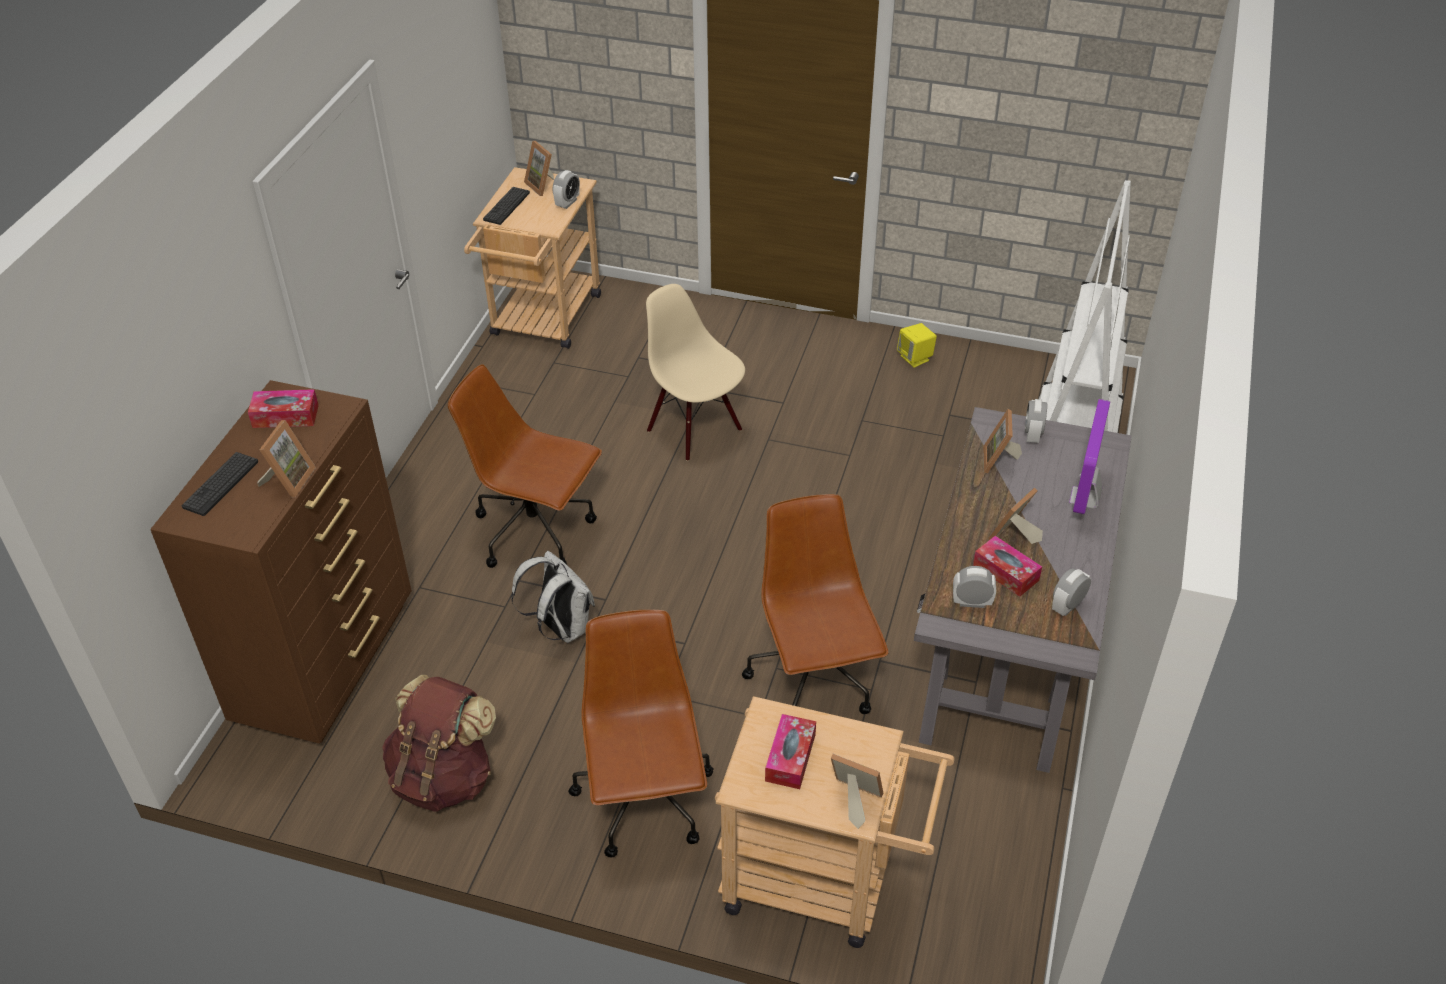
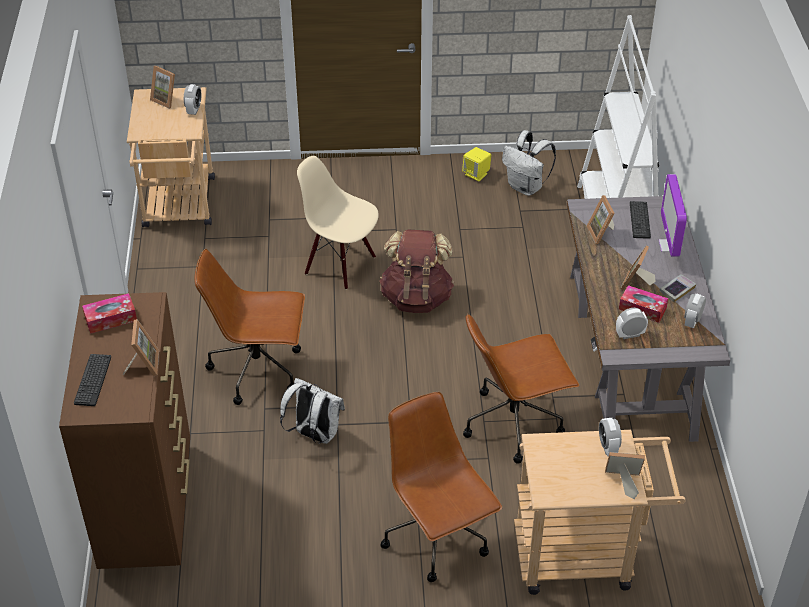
camera: 20 degrees left, 0 degrees up
(444, 776) = (283, 562): brown backpack -> brown backpack (417, 297)
(506, 206) = (147, 122): keyboard -> keyboard (640, 220)
(790, 758) = (567, 467): tissue box -> none
(814, 680) = (514, 422): brown office chair -> brown office chair turned 75 degrees counterclockwise
(971, 388) = (526, 187): none -> white backpack
(1032, 435) = (615, 210): alarm clock -> alarm clock (608, 447)
(1066, 559) = (677, 290): none -> book

